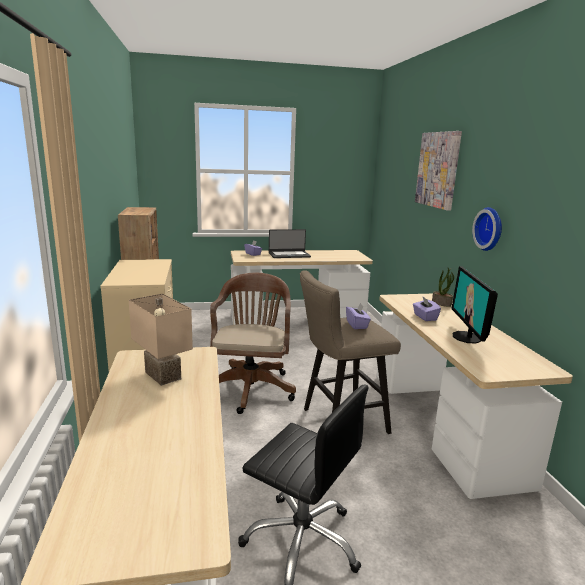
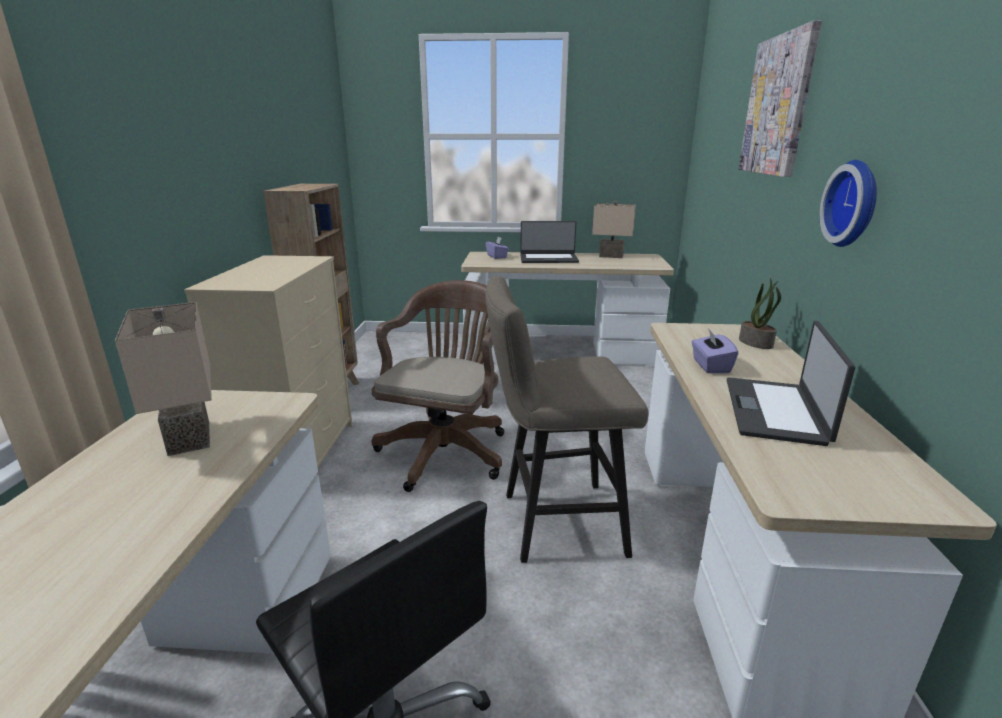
camera: 15 degrees right, 5 degrees up
(328, 252) = (610, 256): none -> beige table lamp
(357, 325) = (578, 372): purple tissue box -> none
(467, 337) = (776, 411): monitor -> laptop

